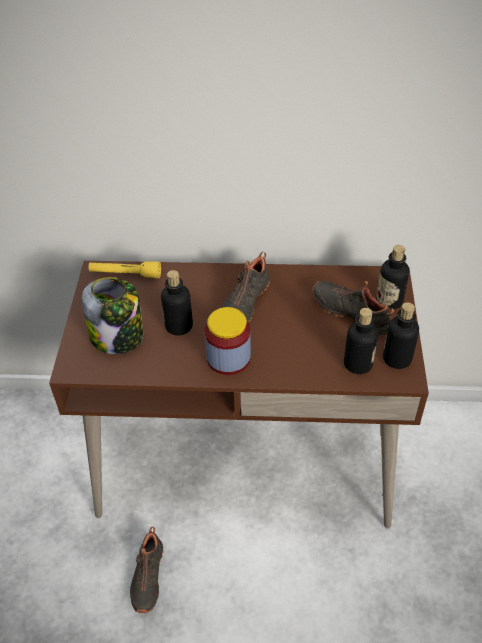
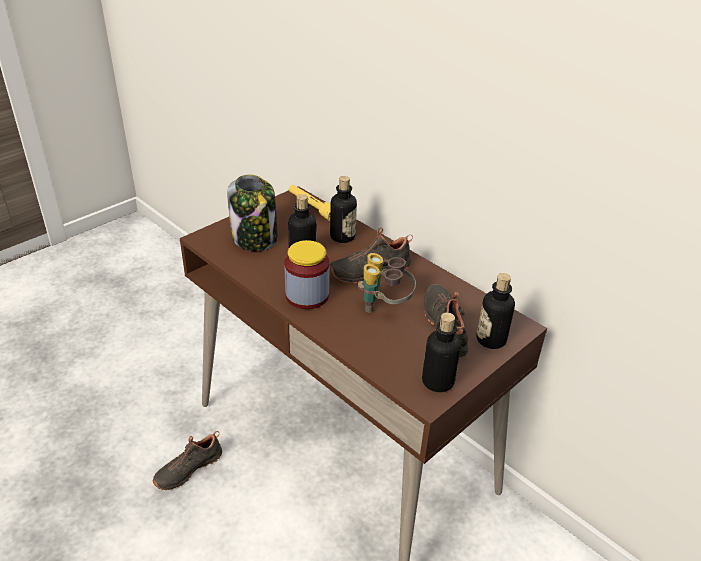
camera: 40 degrees right, 10 degrees down
(293, 326) = (384, 306): none -> binoculars
(358, 364) = (399, 363): bottle -> bottle (342, 236)

